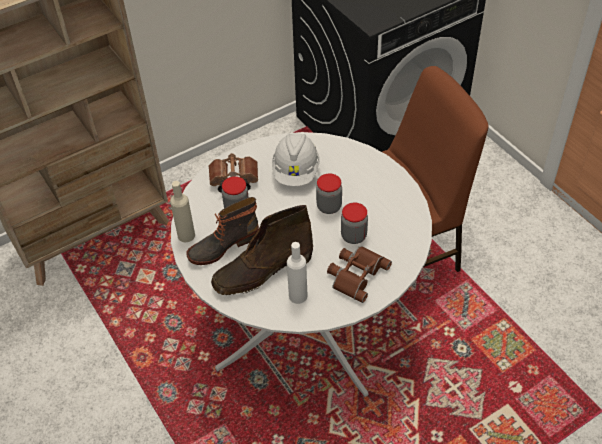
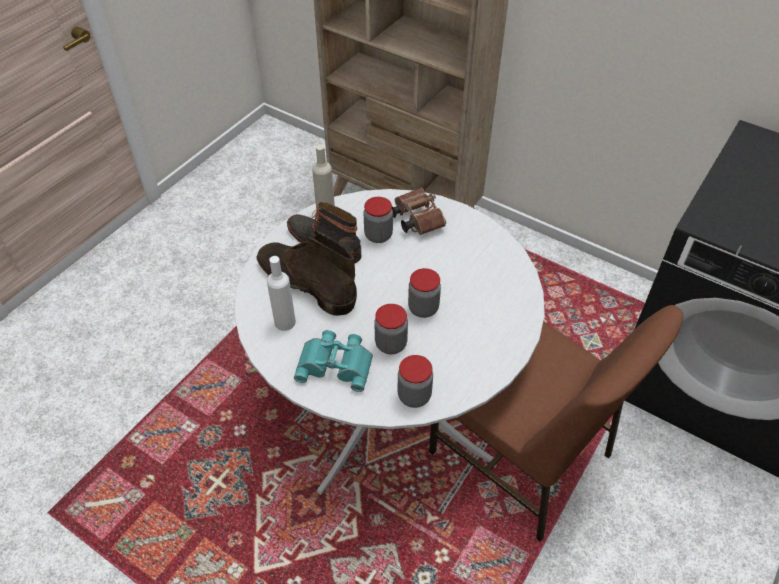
camera: 65 degrees right, 0 degrees up
(296, 171) = (459, 263): white hard hat -> none
(356, 274) = (336, 363): brown binoculars -> turquoise binoculars
(406, 237) = (414, 396): none -> jar

